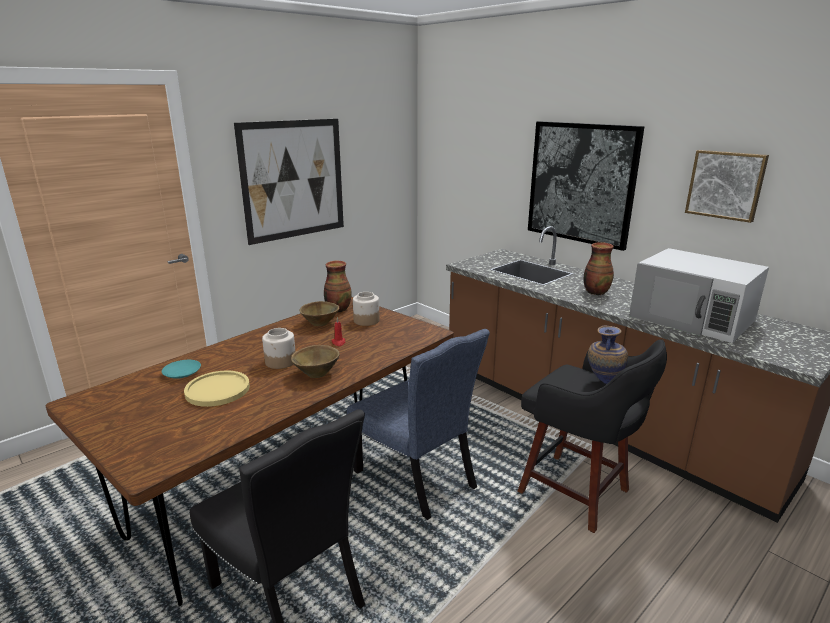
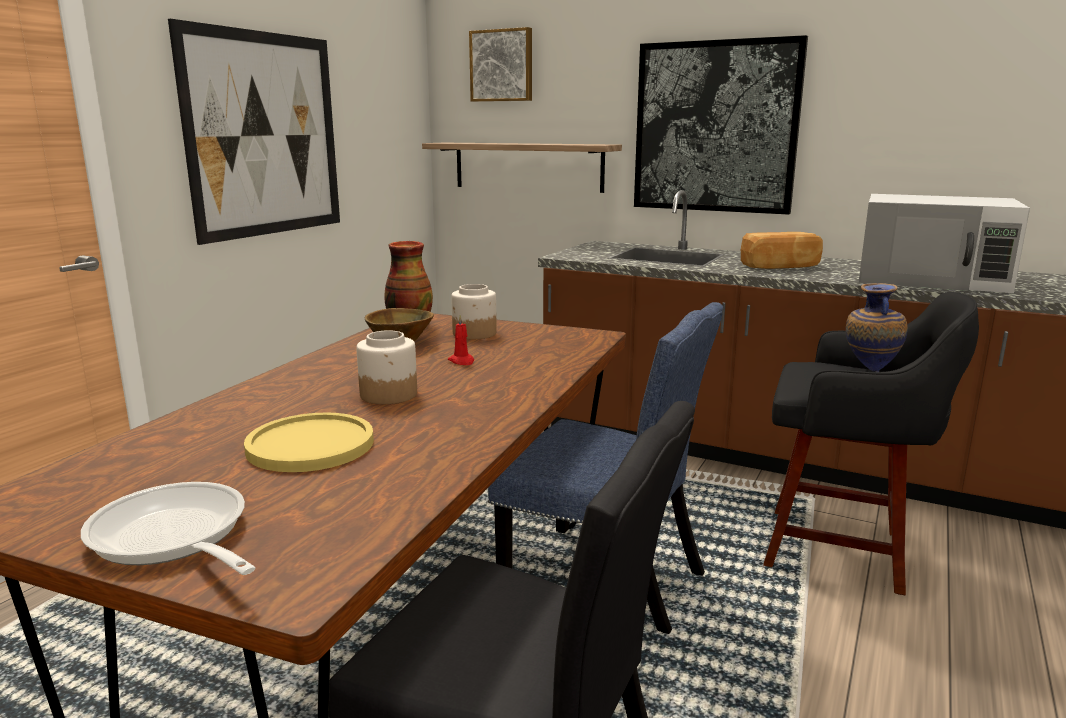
camera: 20 degrees left, 5 degrees down
(124, 433) = (173, 538): none -> frying pan
(182, 373) = (207, 433): turquoise plate -> none
(317, 373) = (473, 399): brown bowl -> none
(469, 194) = (527, 166): none -> shelf
(595, 292) = (781, 267): vase -> bread
(725, 185) = (930, 104): picture -> picture (502, 66)

